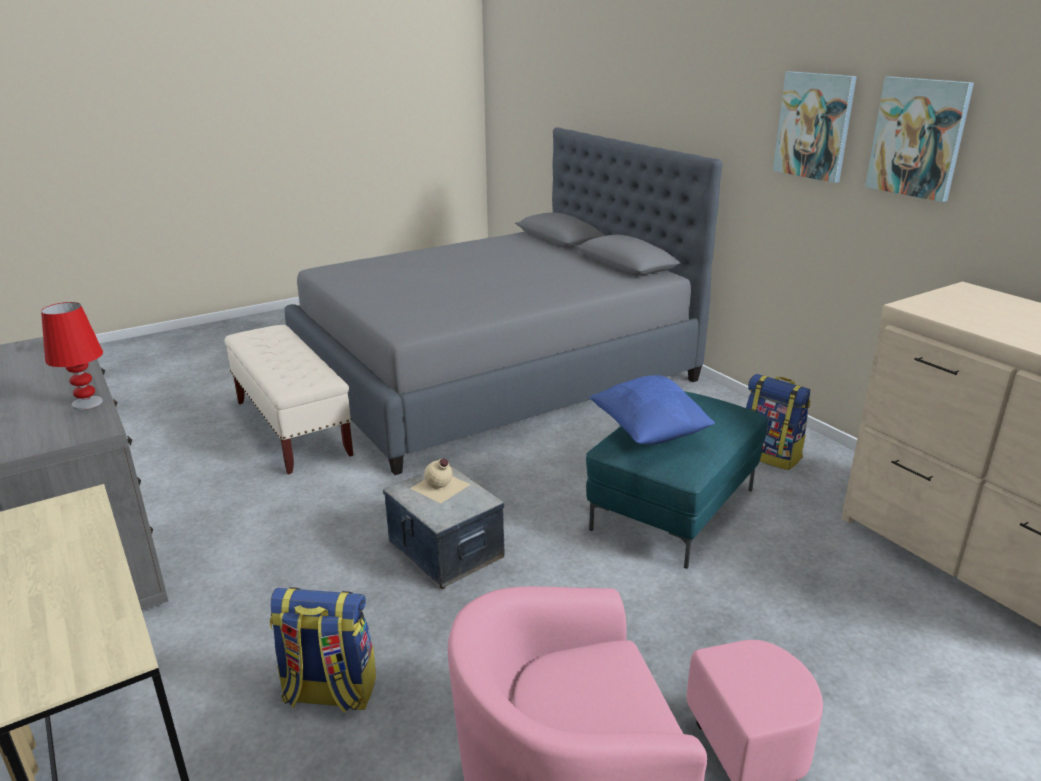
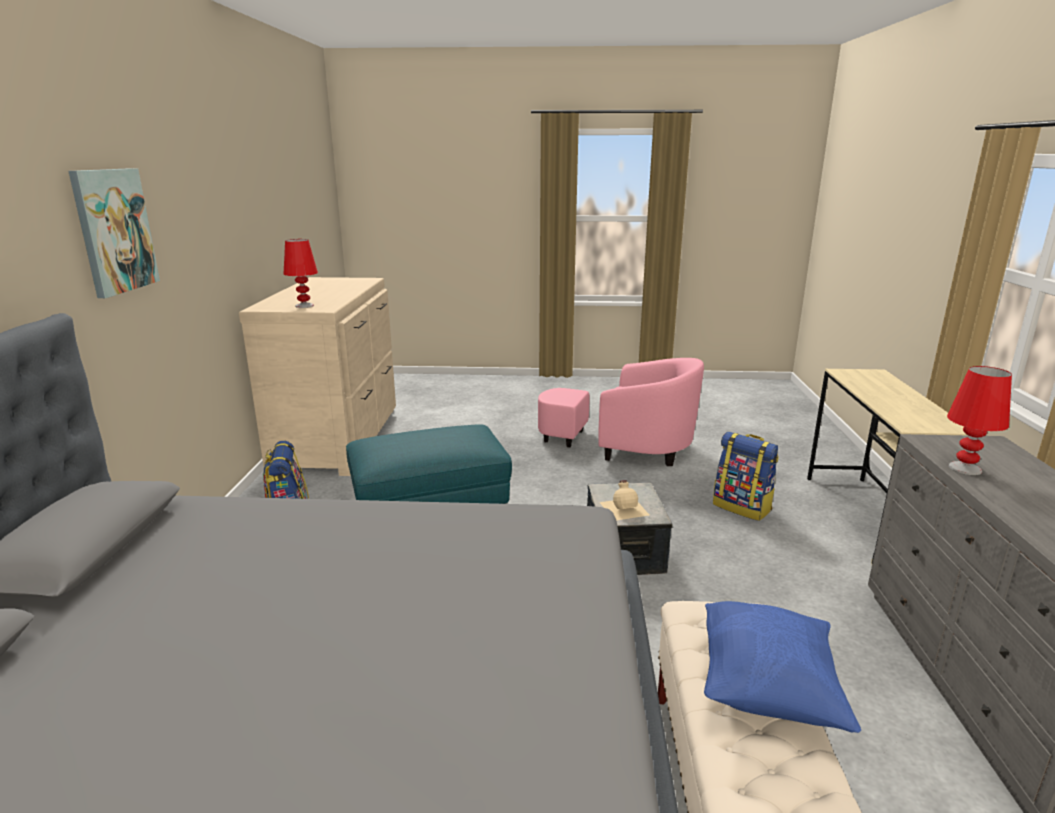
camera: 145 degrees left, 5 degrees down
(649, 432) = (461, 440): blue pillow -> blue pillow (767, 690)
(918, 138) = (184, 216): picture -> none
(953, 305) = (304, 305): none -> red table lamp

